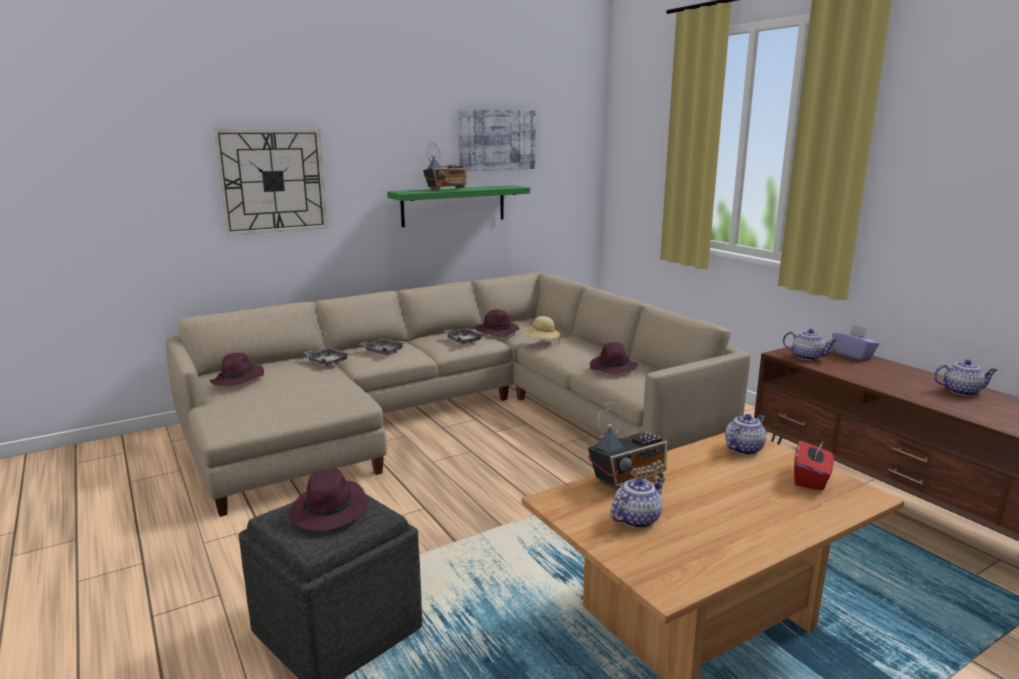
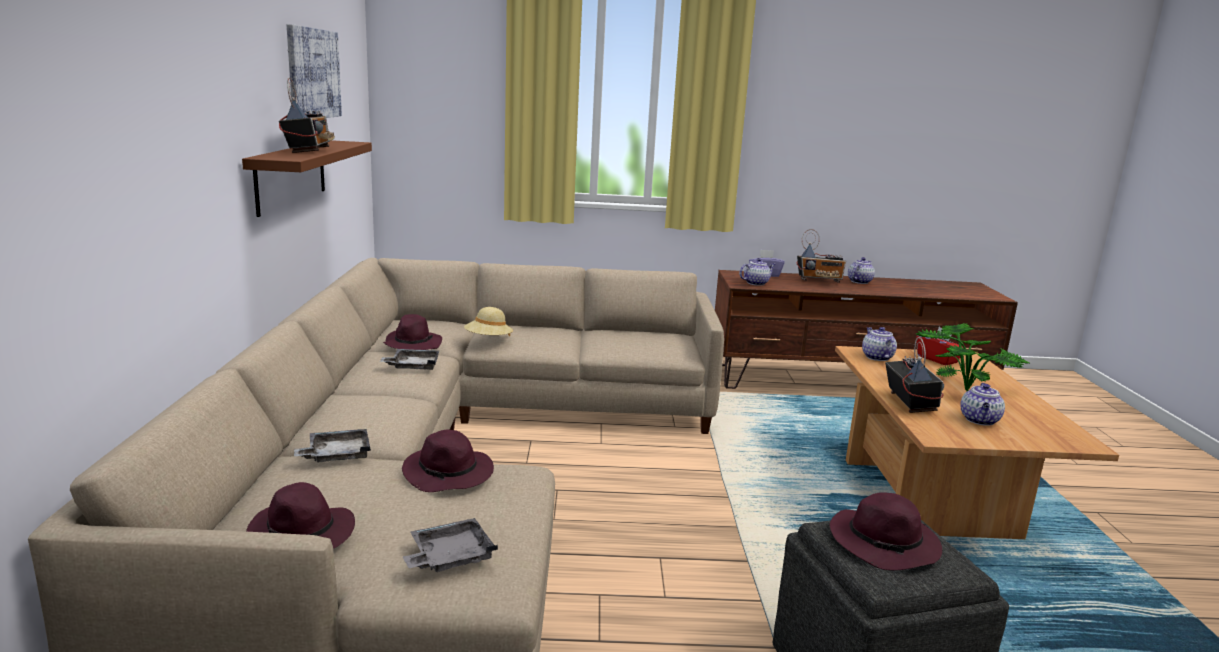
camera: 60 degrees left, 0 degrees up
(272, 181) = (131, 149): wall clock -> none
(382, 351) = (367, 413): grey tray -> grey tray (449, 557)
(454, 205) = (291, 175): green shelf -> brown shelf
(613, 368) = (614, 341): purple hat -> purple hat (449, 474)
(637, 519) = (980, 420): teapot -> teapot turned 150 degrees counterclockwise
(731, 503) = (964, 388): none -> potted plant
(901, 376) = (819, 281): none -> radio

